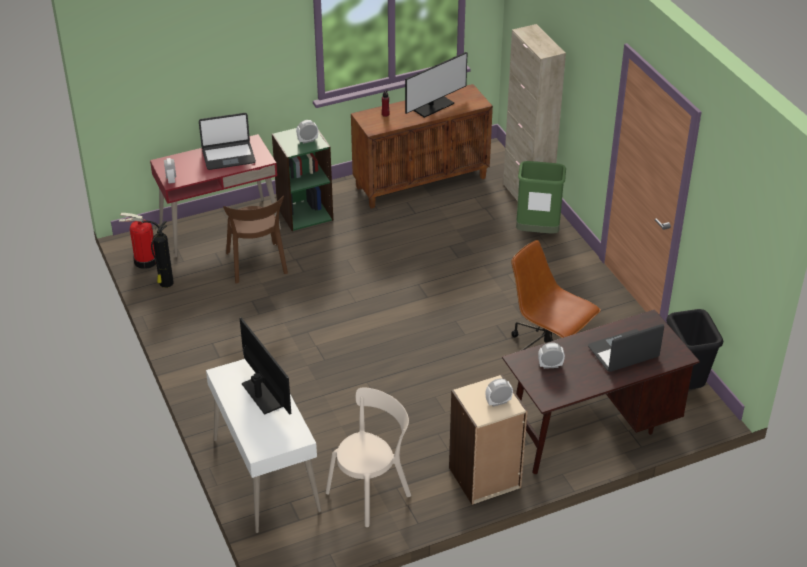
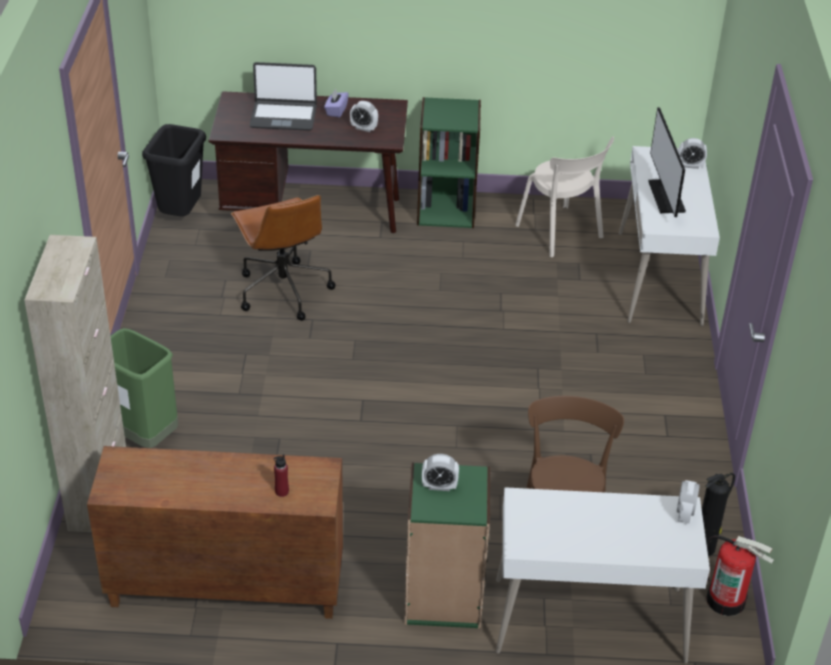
camera: 155 degrees left, 0 degrees up
(220, 227) = (589, 621): red desk -> white desk
(228, 156) = (575, 527): laptop -> none
(371, 491) = (561, 233): beige chair -> beige chair turned 105 degrees counterclockwise
(433, 106) = (194, 478): monitor -> none
(485, 478) = (446, 210): beige bookcase -> green bookcase
(498, 402) = (443, 109): alarm clock -> alarm clock (690, 165)
(588, 375) = (336, 111): none -> purple tissue box

